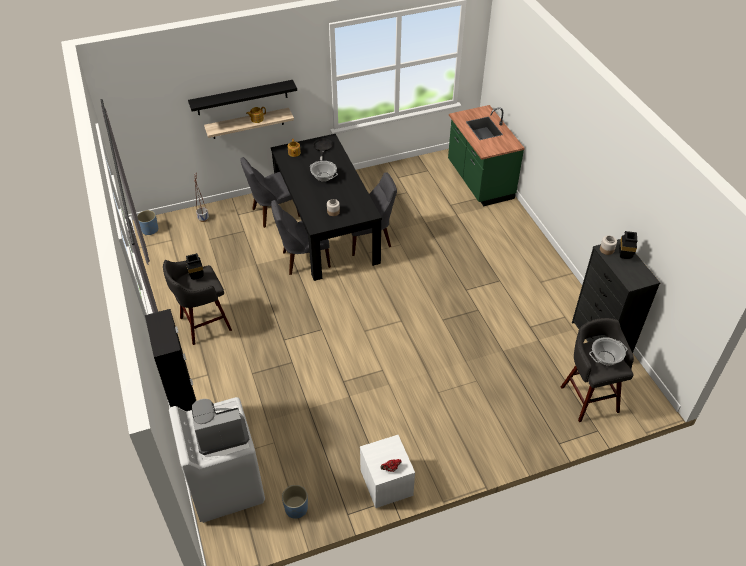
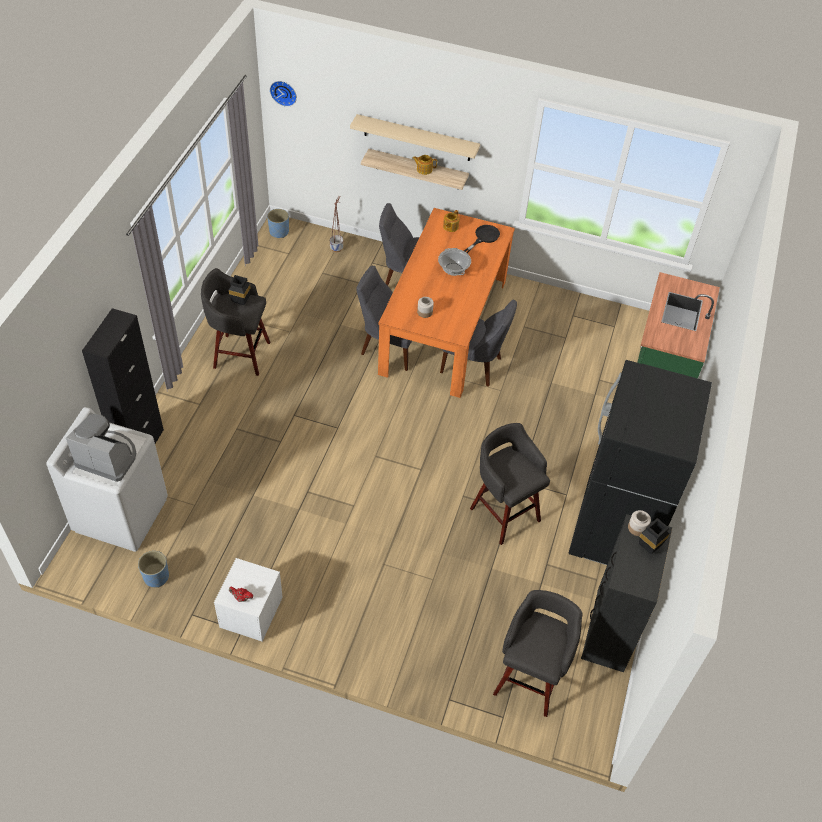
camera: 35 degrees right, 5 degrees up
(120, 109) = (284, 92): none -> wall clock
(242, 97) = (417, 138): black shelf -> beige shelf
(326, 227) = (444, 326): black dining table -> orange dining table
(476, 314) = (503, 512): none -> grey stool
(545, 283) = (615, 530): none -> black fridge
(606, 358) = (543, 643): cooking pot -> none

